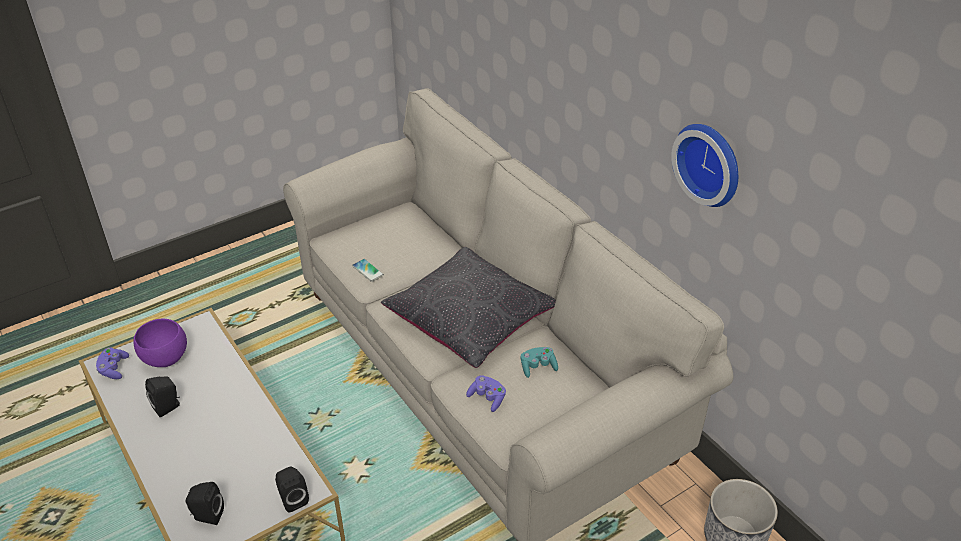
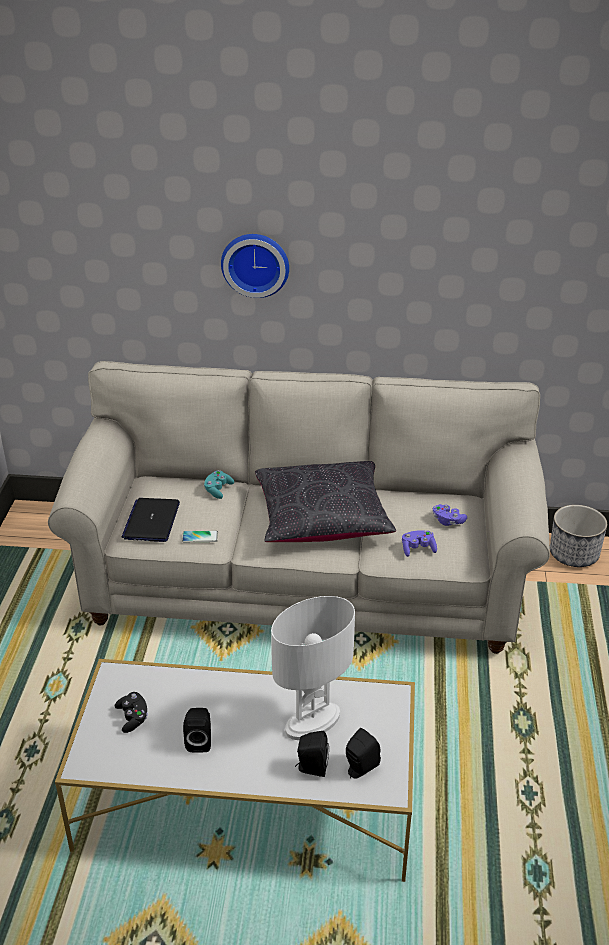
camera: 50 degrees left, 5 degrees down
(113, 369) = (100, 759): purple game controller -> purple game controller (447, 521)
(165, 359) = (133, 718): purple bowl -> black game controller
(236, 458) = (312, 723): none -> white table lamp
(292, 499) = (393, 709): black speaker -> black speaker (311, 768)
(360, 237) = (151, 521): none -> laptop
(538, 367) = (413, 511): turquoise game controller -> turquoise game controller (218, 490)
(710, 163) = (477, 275): wall clock -> wall clock (256, 263)

